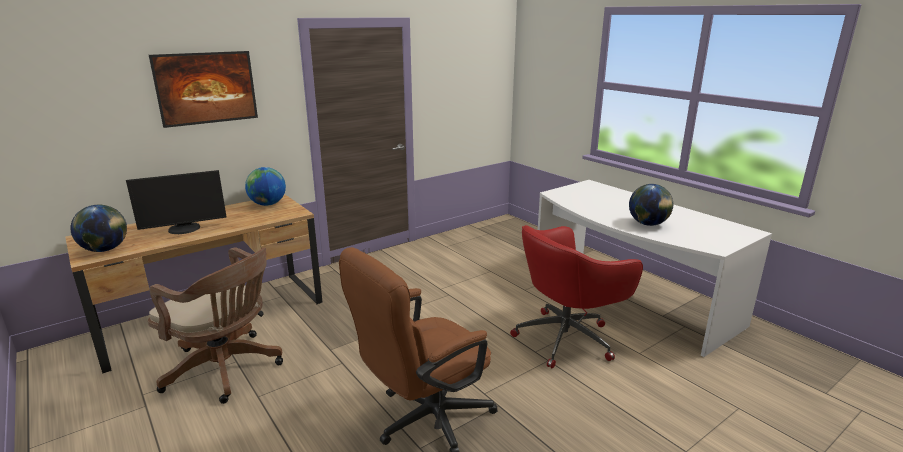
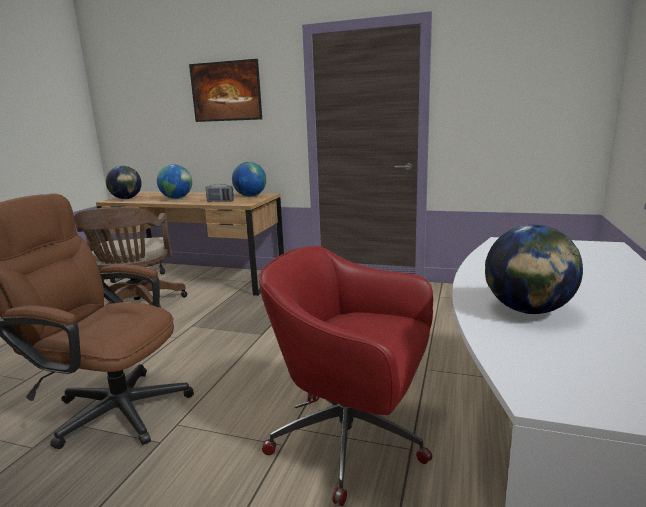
camera: 55 degrees right, 5 degrees down
(184, 229) = (177, 198): monitor -> globe
(260, 218) = (220, 201): none -> radio

